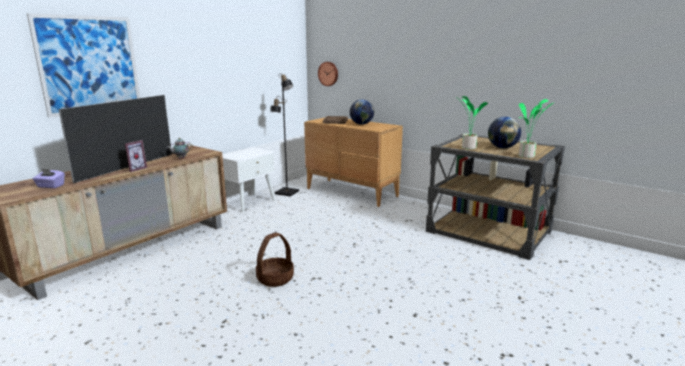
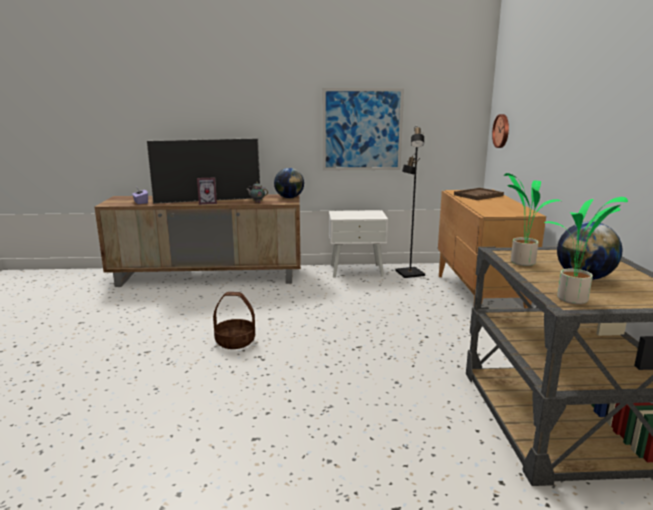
camera: 50 degrees right, 0 degrees up
(89, 65) = (207, 106): picture -> picture (362, 130)
(361, 124) = (496, 204): globe -> globe (289, 198)

